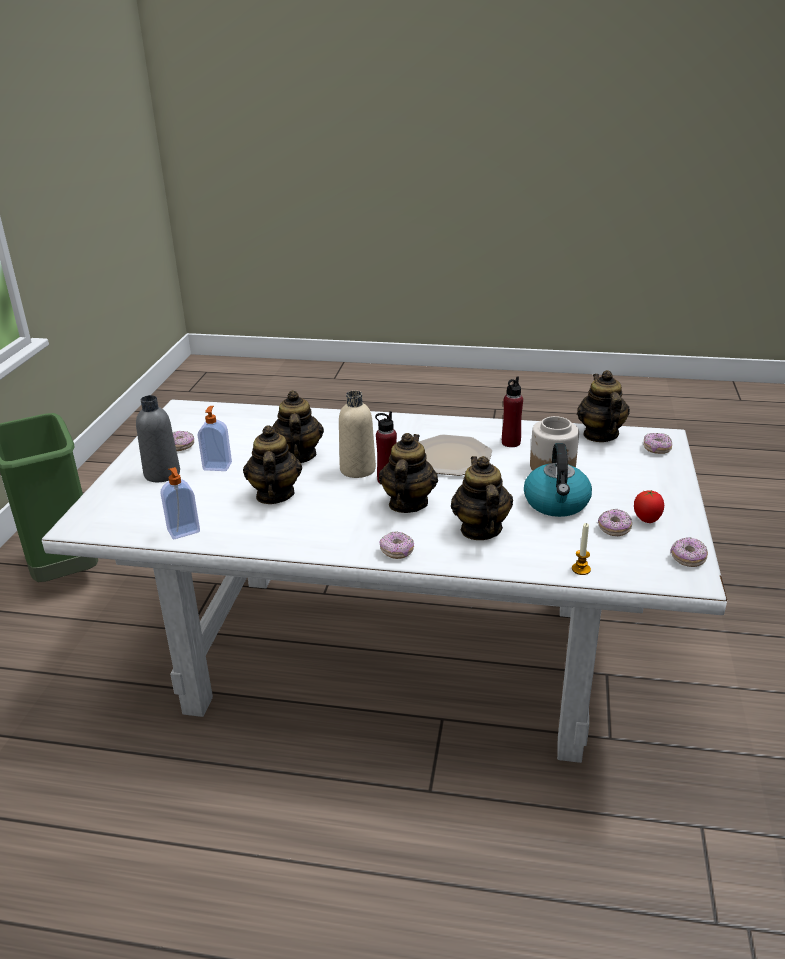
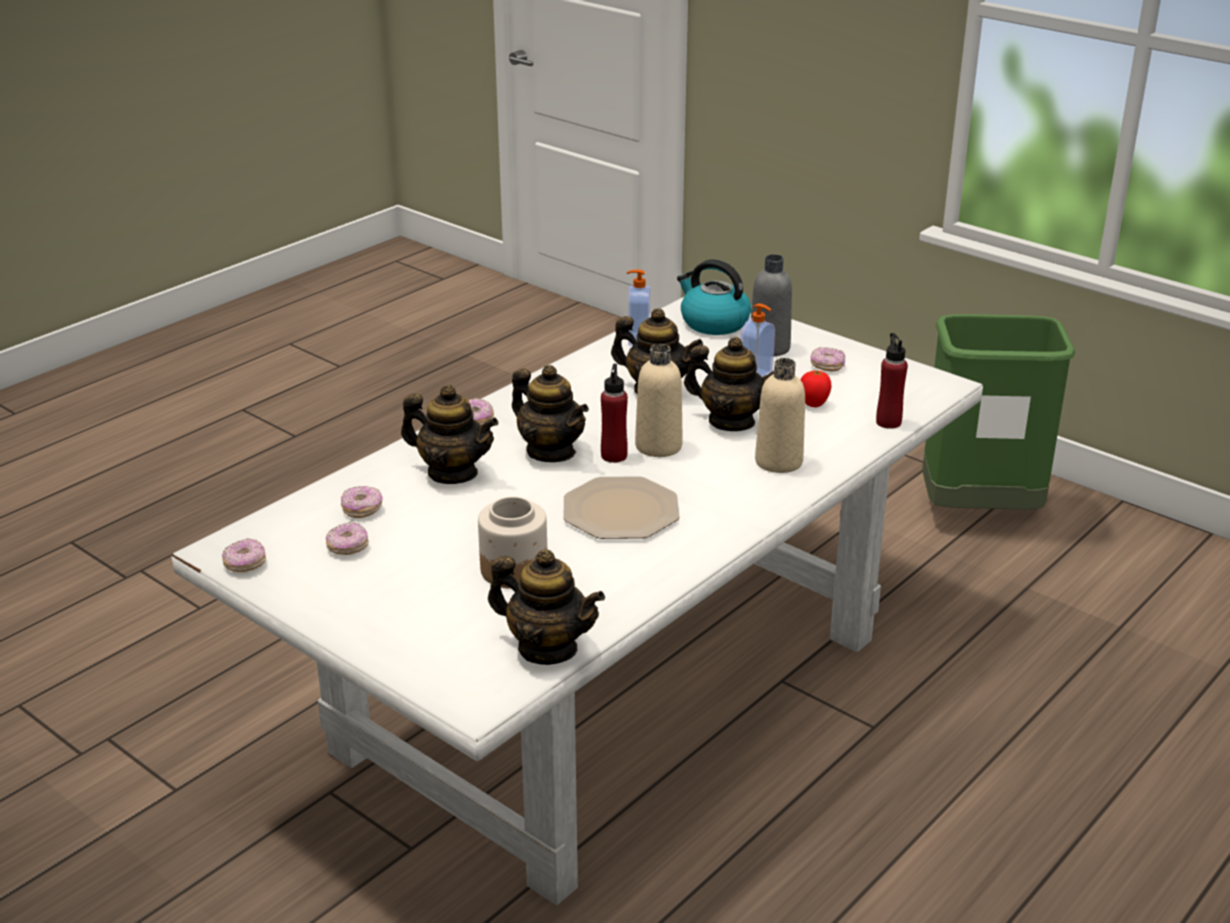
camera: 120 degrees right, 0 degrees up
(337, 429) = (778, 462): none -> beige bottle
(510, 443) = (608, 567): red bottle -> red bottle (888, 422)
(557, 503) = (437, 536): kettle -> kettle (713, 323)
(581, 569) = (320, 498): candle -> none
(647, 520) = (332, 577): tomato -> tomato (813, 405)
(656, 449) = (455, 675): donut -> donut (362, 510)

